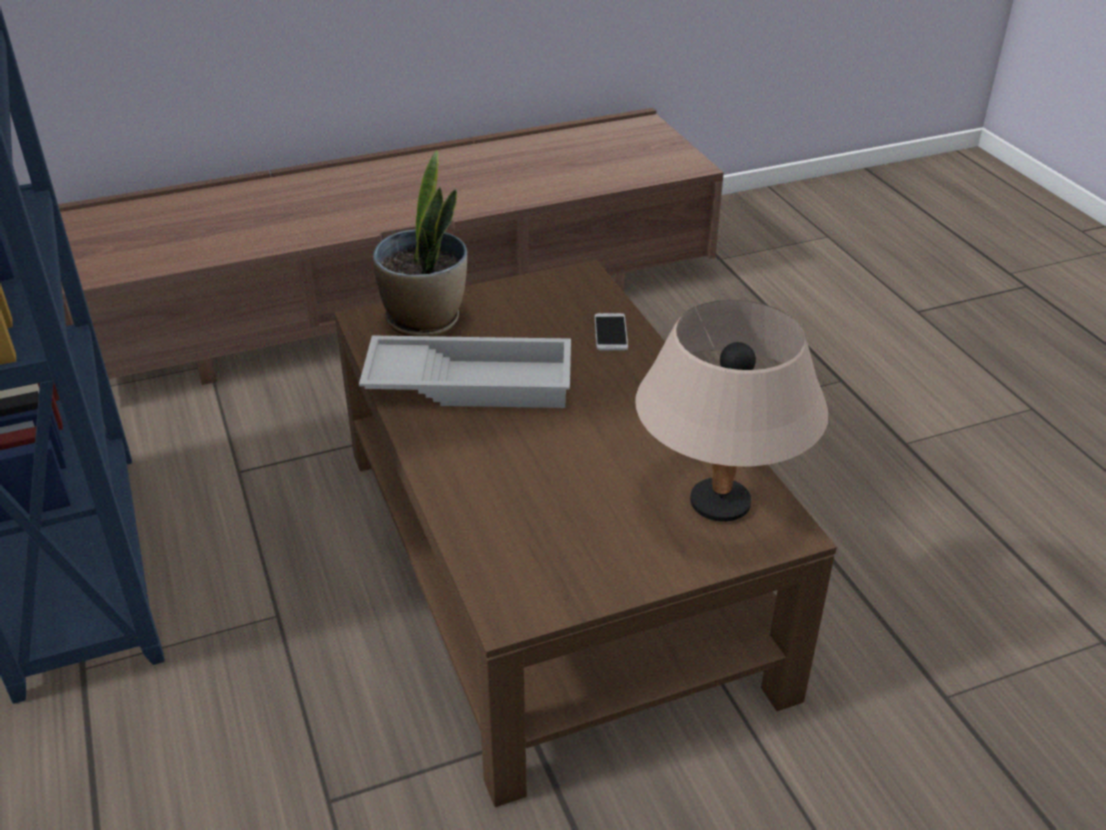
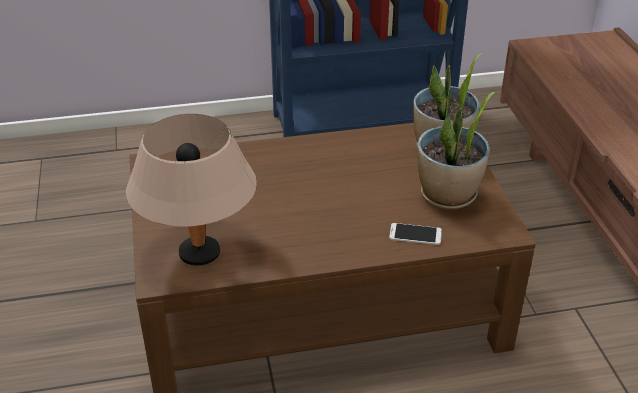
camera: 100 degrees right, 0 degrees up
(471, 381) = (363, 165): white tray -> none
(525, 313) = (448, 195): none -> potted plant

